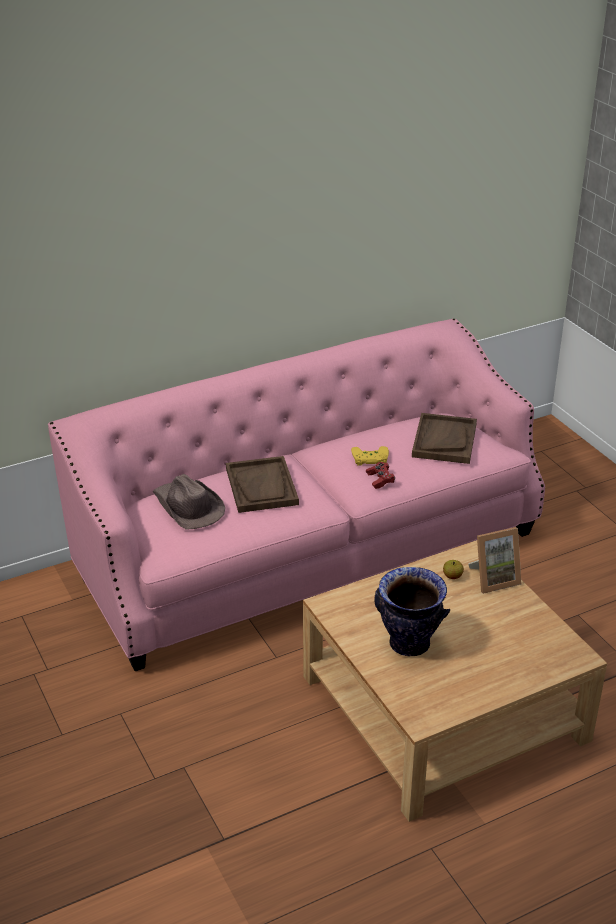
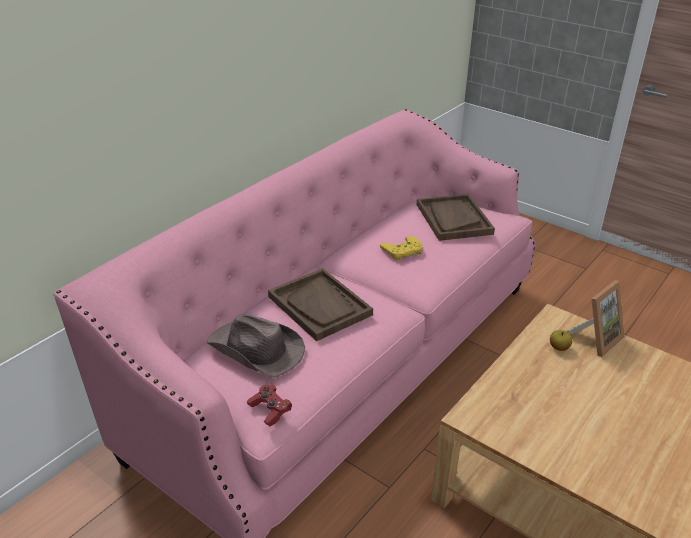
camera: 25 degrees left, 0 degrees up
(380, 480) = (429, 269): red game controller -> red game controller (270, 410)
(409, 643) = (586, 435): vase -> none

